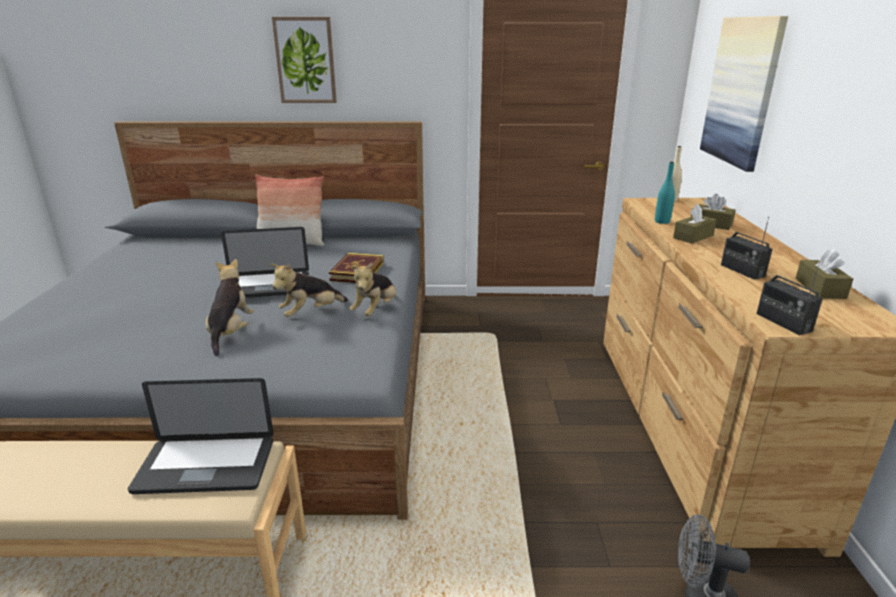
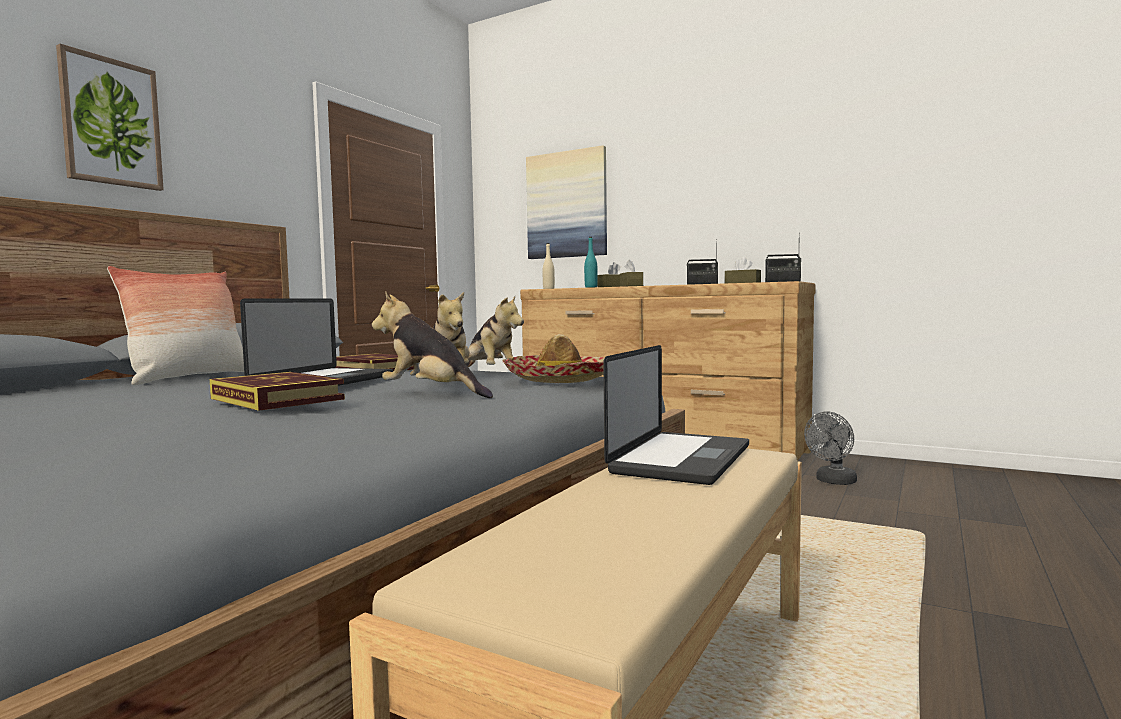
camera: 60 degrees left, 20 degrees down
(168, 308) = (276, 399): none -> book
(312, 354) = (560, 379): none -> hat

